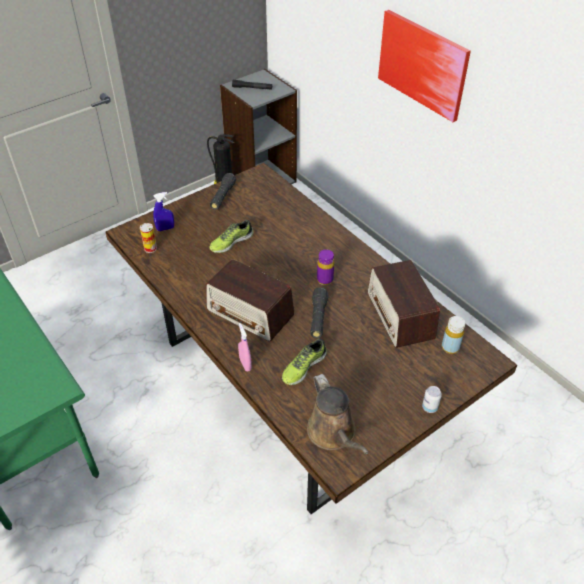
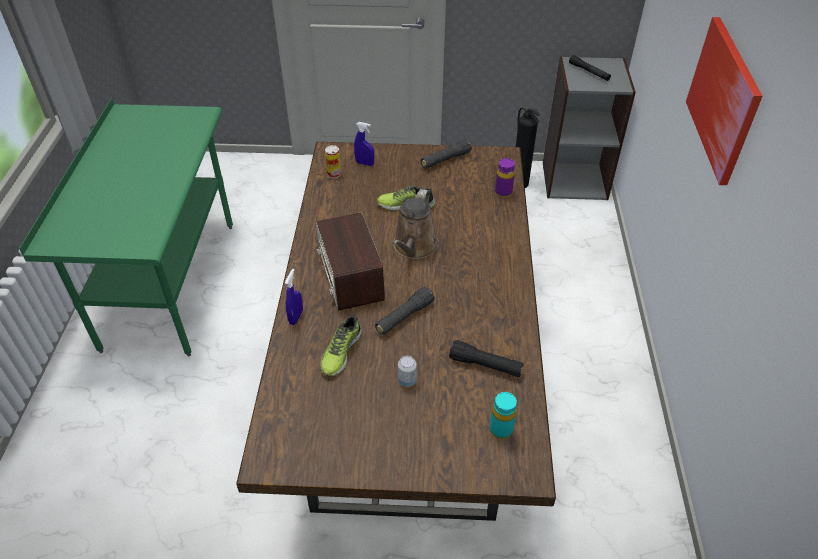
camera: 40 degrees right, 0 degrees up
(245, 364) = (296, 317): pink spray bottle -> blue spray bottle
(303, 367) = (340, 352): shoe -> shoe turned 60 degrees counterclockwise
(325, 280) = (451, 286): purple bottle -> purple bottle (503, 192)
(333, 433) = (297, 428): brown watering can -> brown watering can (414, 247)
(400, 316) = (485, 365): radio -> black flashlight
(429, 407) = (410, 471): can -> can (407, 381)
(450, 347) = (501, 429): yellow bottle -> turquoise bottle

